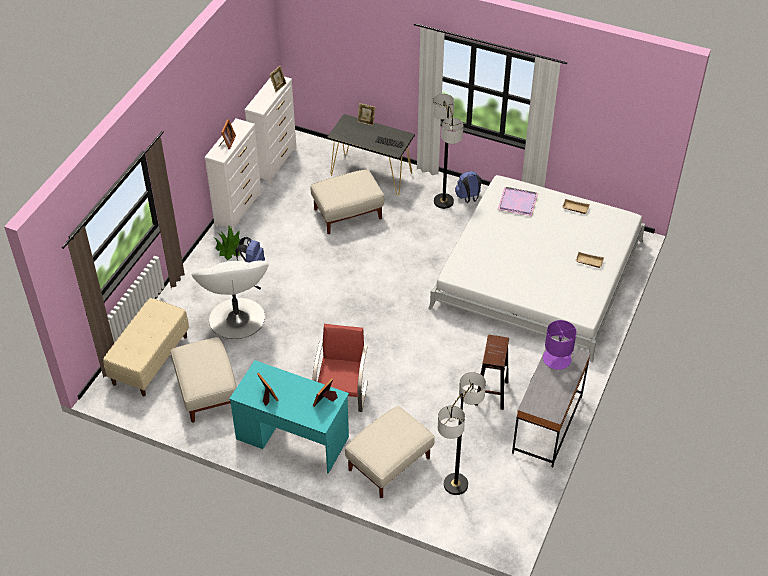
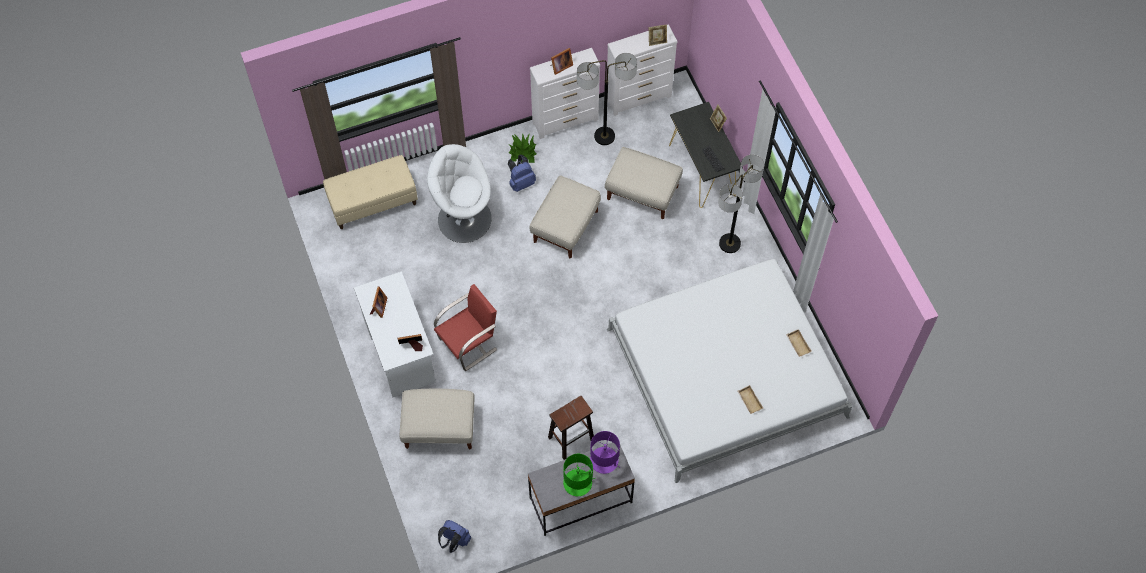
camera: 45 degrees right, 15 degrees up
(207, 391) = (383, 261): beige ottoman -> beige ottoman (566, 226)
(236, 319) = (463, 218): white armchair -> white armchair turned 75 degrees clockwise
(292, 438) = (399, 349): turquoise desk -> white desk
(456, 484) = (465, 485): floor lamp -> floor lamp (604, 136)
(468, 198) = (753, 257): blue backpack -> blue backpack (454, 541)
(517, 203) = (757, 299): purple tray -> none
(558, 386) = (578, 483): none -> green table lamp

